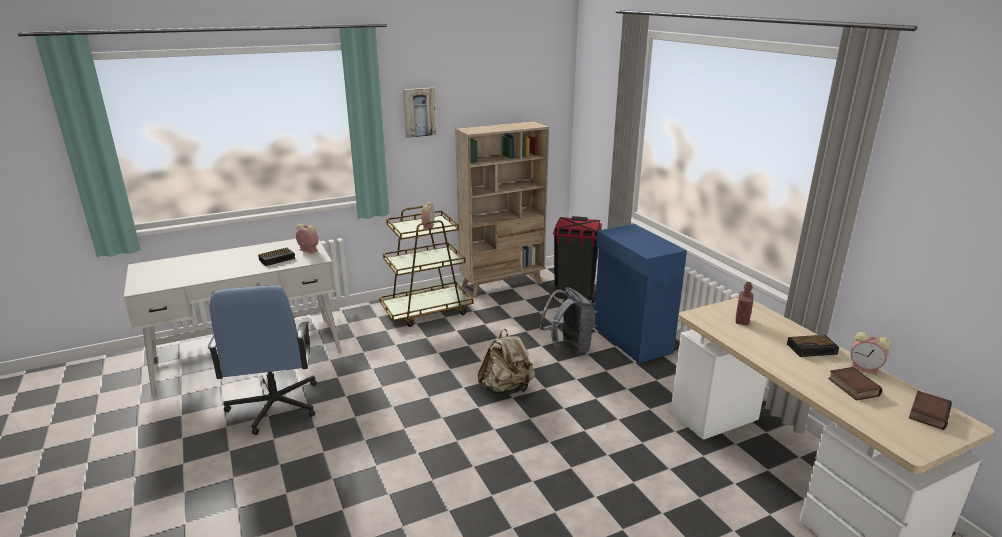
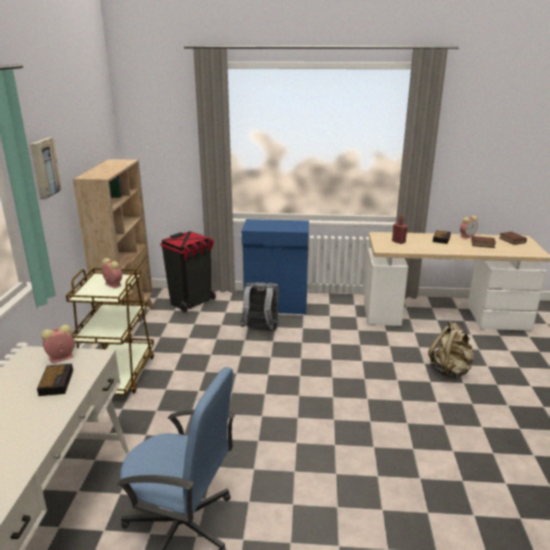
camera: 60 degrees left, 0 degrees up
(506, 389) = (287, 374): beige backpack -> beige backpack (450, 370)

